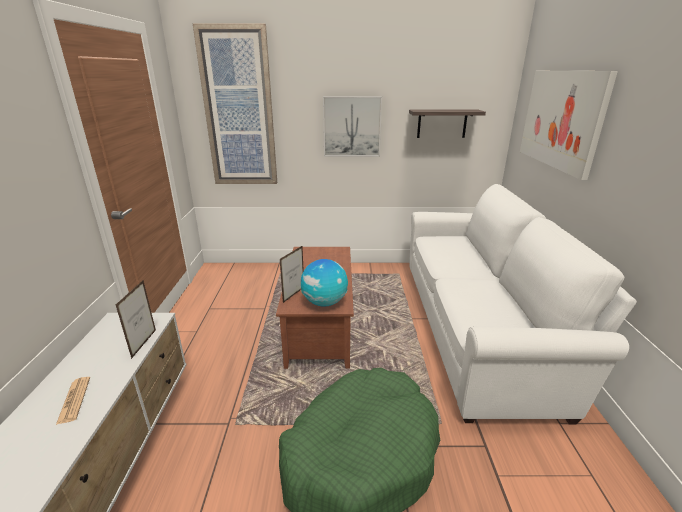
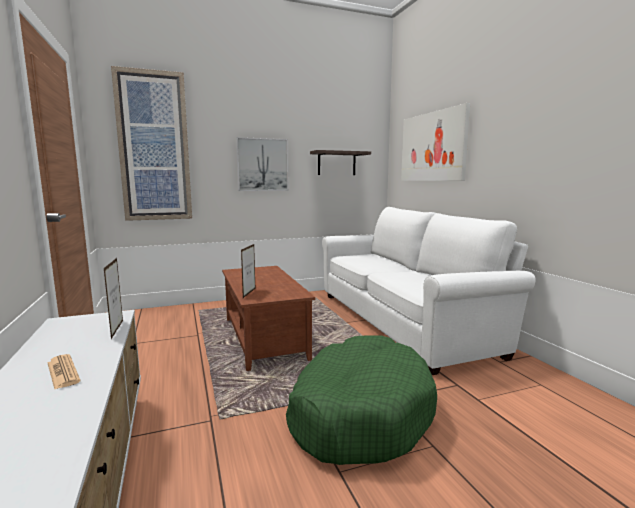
camera: 20 degrees left, 15 degrees down
(324, 302) = (283, 294): globe -> none

